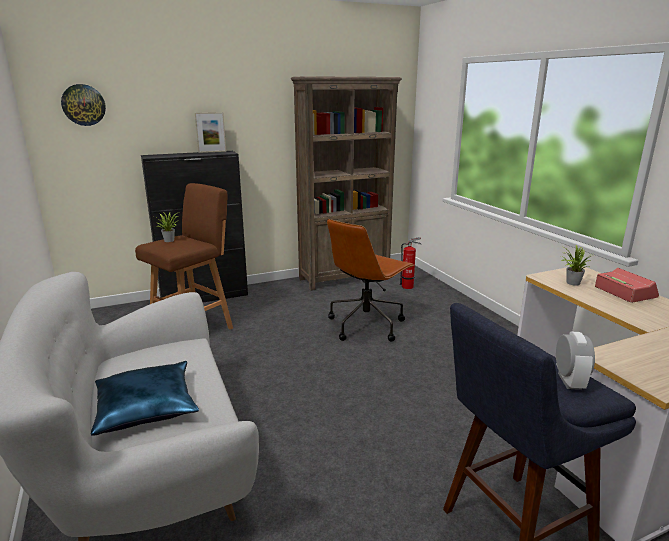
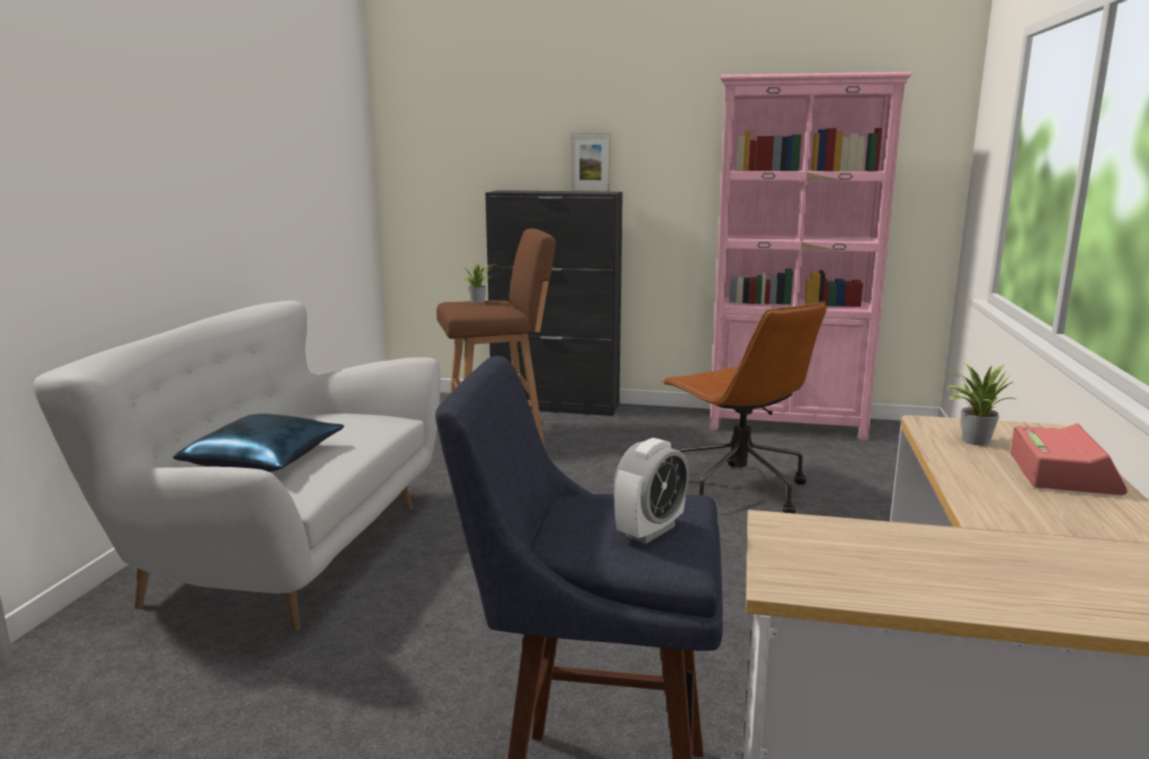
camera: 35 degrees right, 5 degrees down
(83, 105) = (438, 121): wall clock -> none
(345, 278) = (787, 425): brown bookcase -> pink bookcase
(366, 324) = (737, 490): brown office chair -> brown office chair turned 105 degrees counterclockwise
(409, 286) = (886, 459): fire extinguisher -> none

